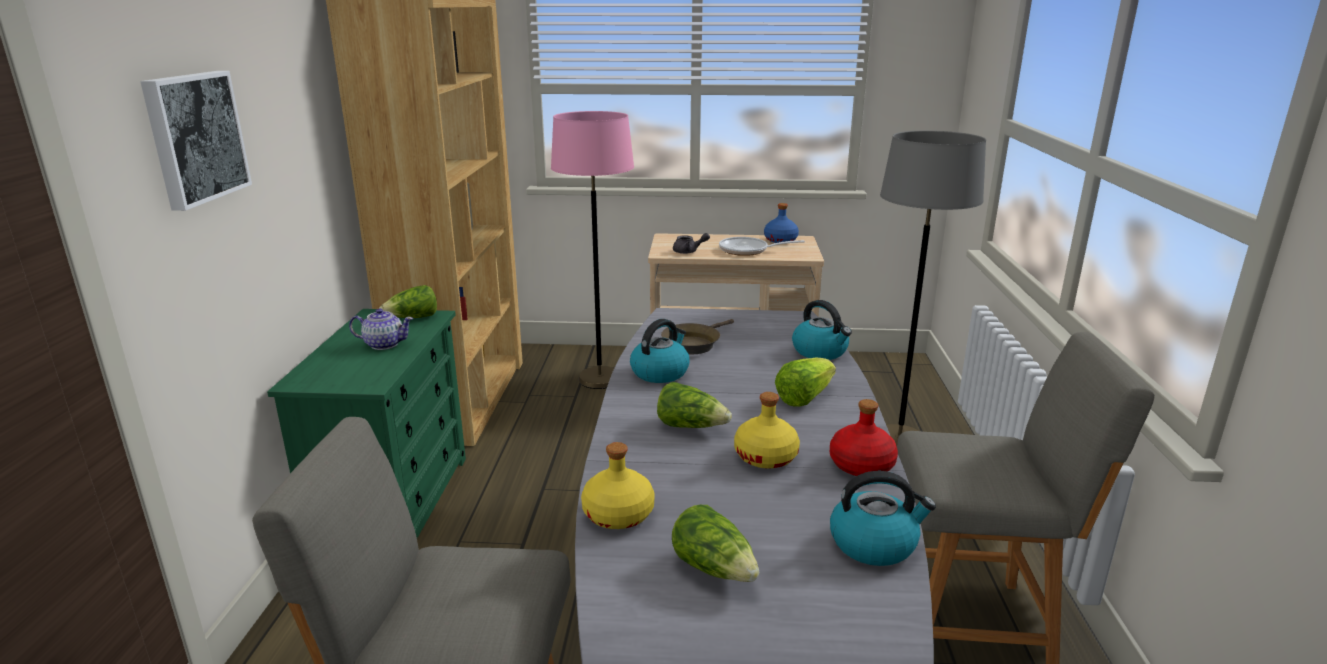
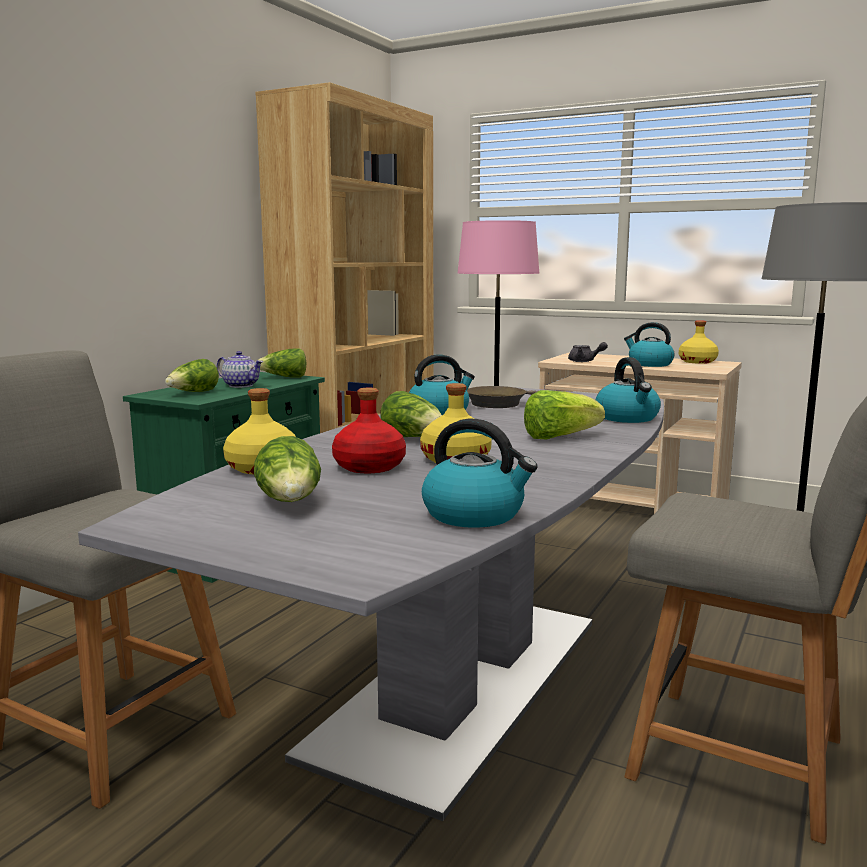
camera: 25 degrees right, 10 degrees down
(194, 137) = (86, 168): picture -> none
(349, 370) = (193, 393): none -> lettuce
(748, 250) = (649, 364): frying pan -> kettle
(780, 240) = (697, 362): blue bottle -> yellow bottle
(861, 465) = (548, 475): red bottle -> red bottle (369, 466)

